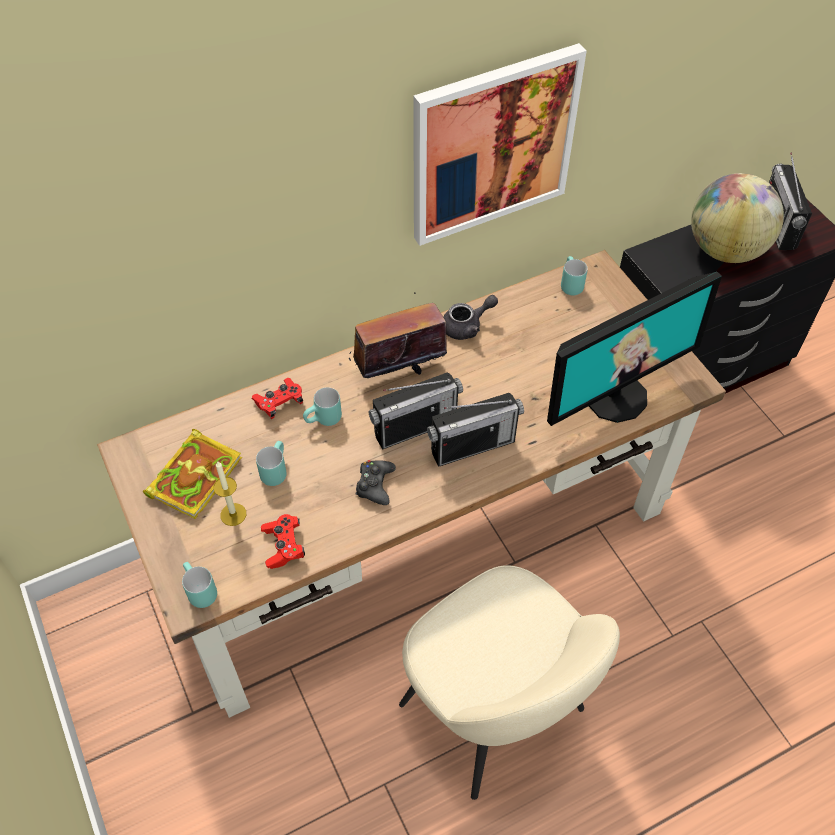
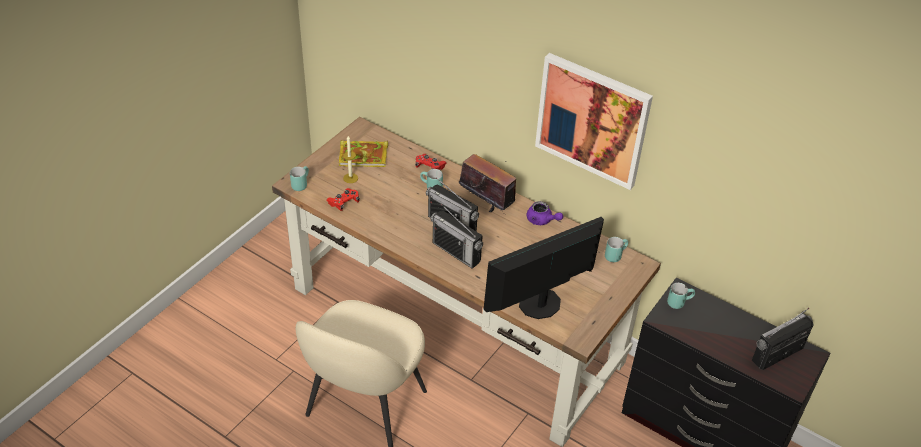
camera: 60 degrees right, 10 degrees down
(274, 470) = (386, 182): turquoise mug -> turquoise mug (679, 301)
(375, 485) = (403, 222): black game controller -> none
(467, 326) = (542, 220): grey teapot -> purple teapot
(616, 397) = (540, 304): monitor -> monitor turned 120 degrees clockwise
(725, 249) = (725, 330): globe -> none

